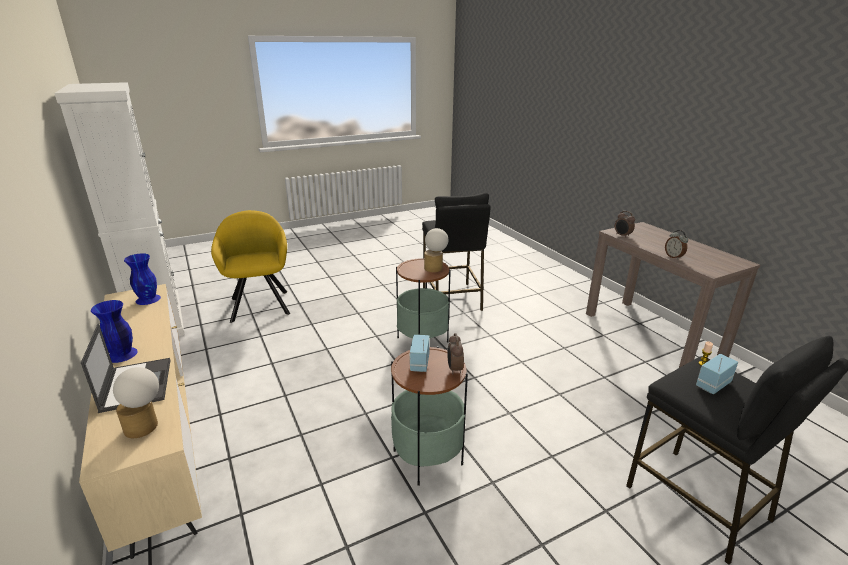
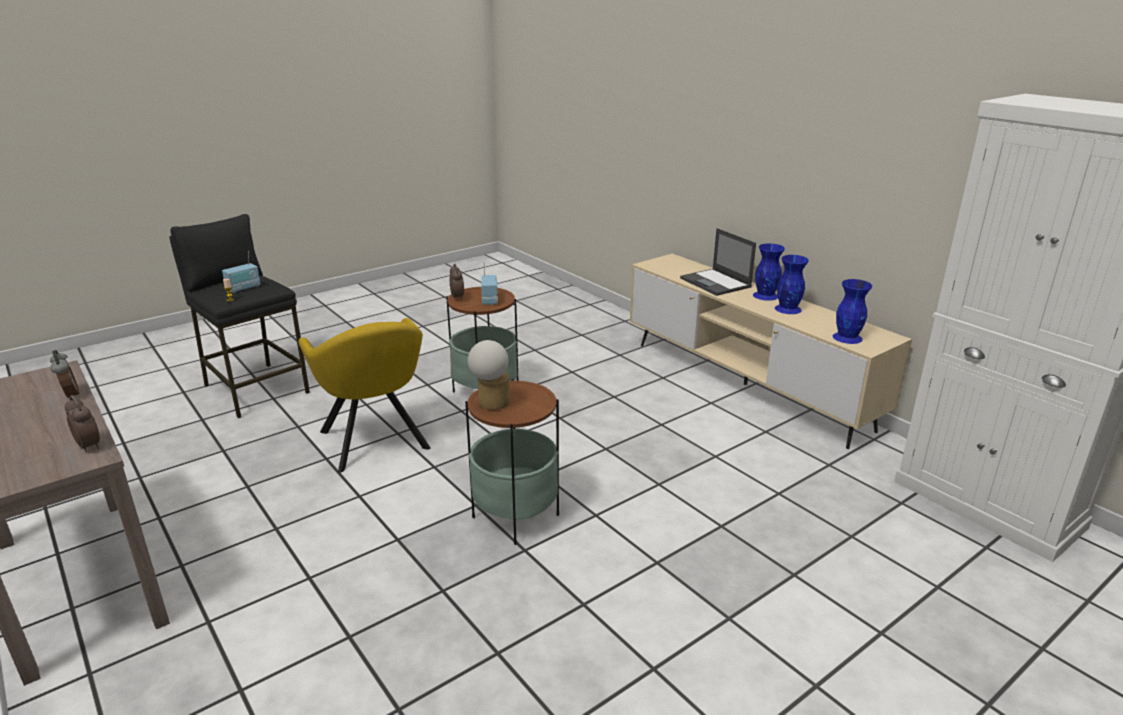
camera: 170 degrees right, 0 degrees up
(134, 333) = (788, 309): none -> blue vase
(146, 427) = (670, 268): table lamp -> none
(260, 304) = (866, 562): yellow armchair -> yellow armchair (375, 443)
(452, 298) = (469, 635): black stool -> none

